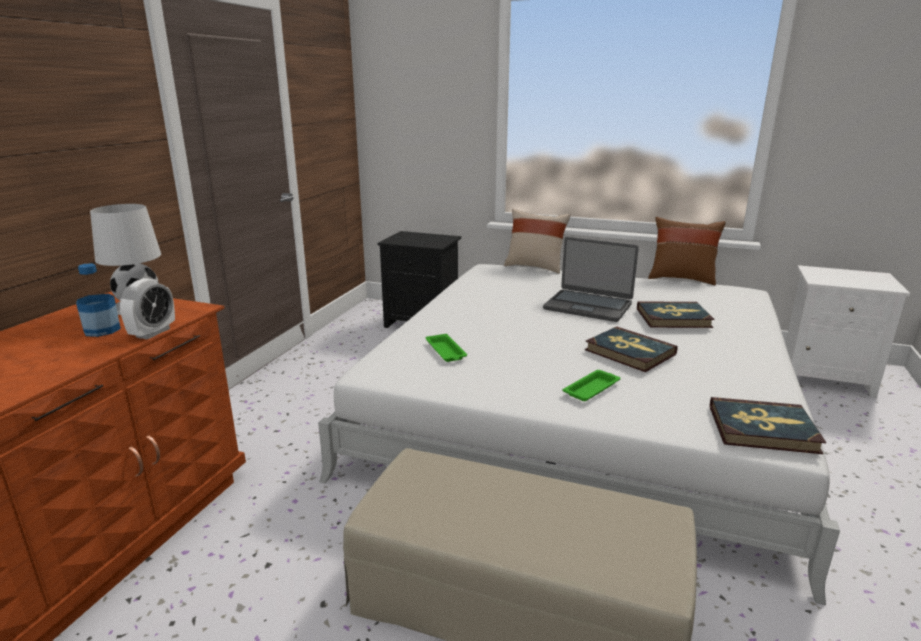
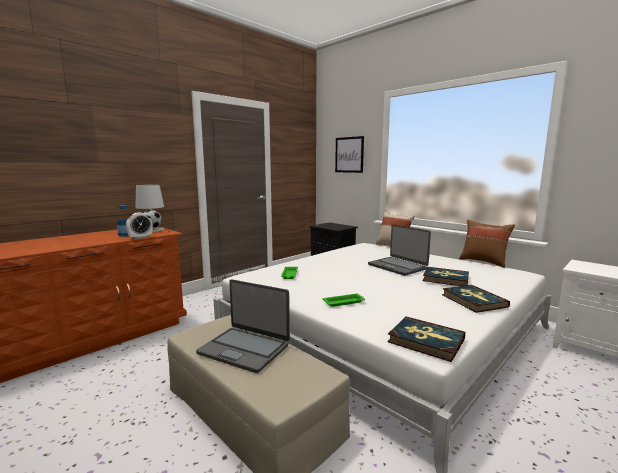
camera: 25 degrees right, 10 degrees down
(430, 104) = (349, 154): none -> picture
(509, 510) = (244, 349): none -> laptop
(629, 352) = (391, 290): book -> book (473, 300)

